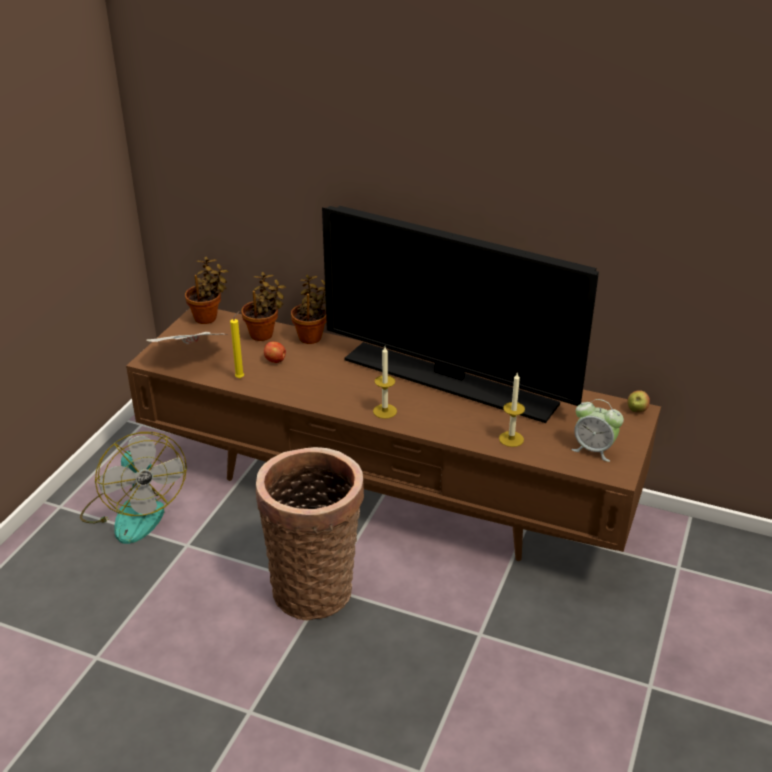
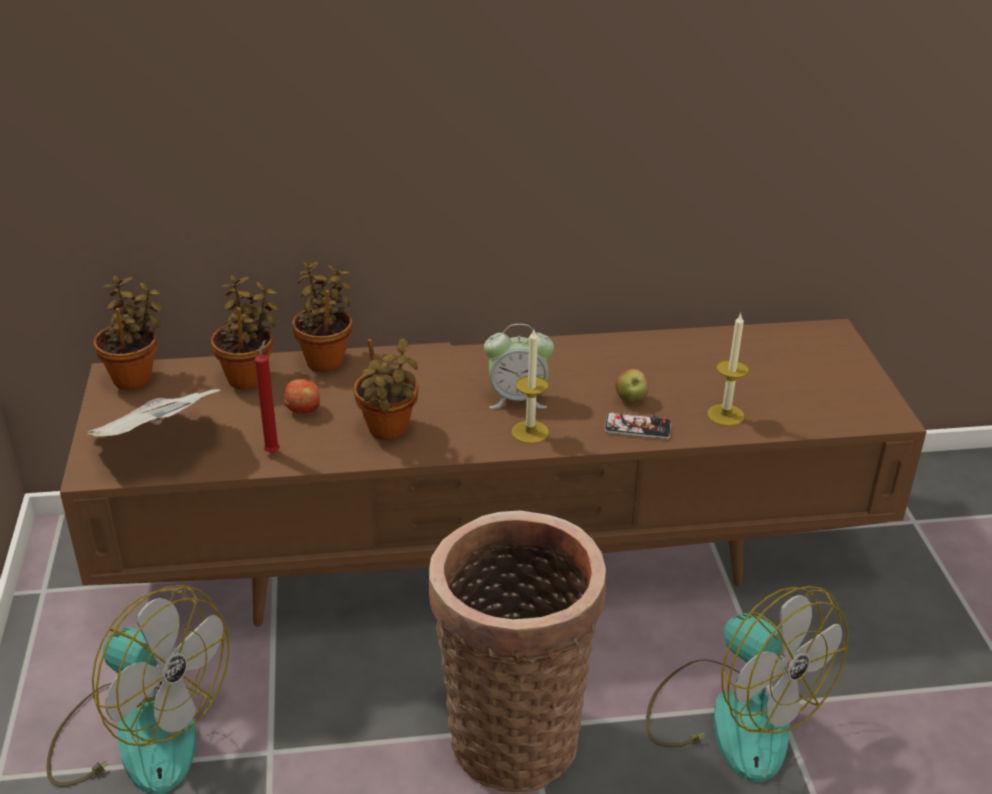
camera: 30 degrees left, 0 degrees up
(241, 377) = (273, 451): yellow candle -> red candle
(308, 386) = (388, 432): none -> potted plant
(446, 629) = (732, 716): none -> fan
(449, 429) = (637, 427): none -> phone
(450, 381) = (576, 364): television -> none
(593, 449) = (832, 395): alarm clock -> alarm clock (517, 398)
(636, 410) = (828, 331): apple -> apple (630, 400)

